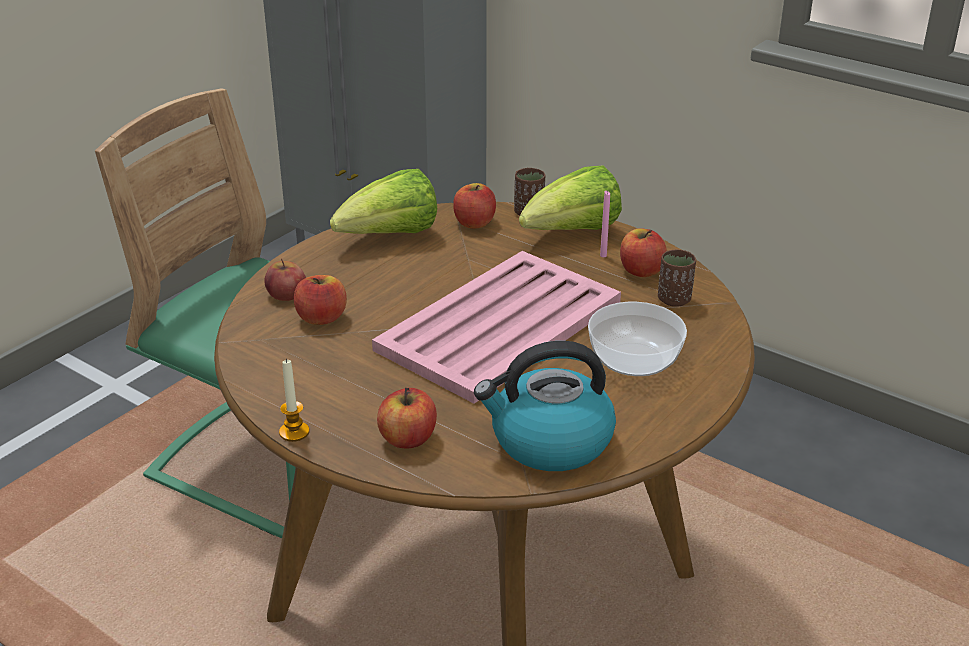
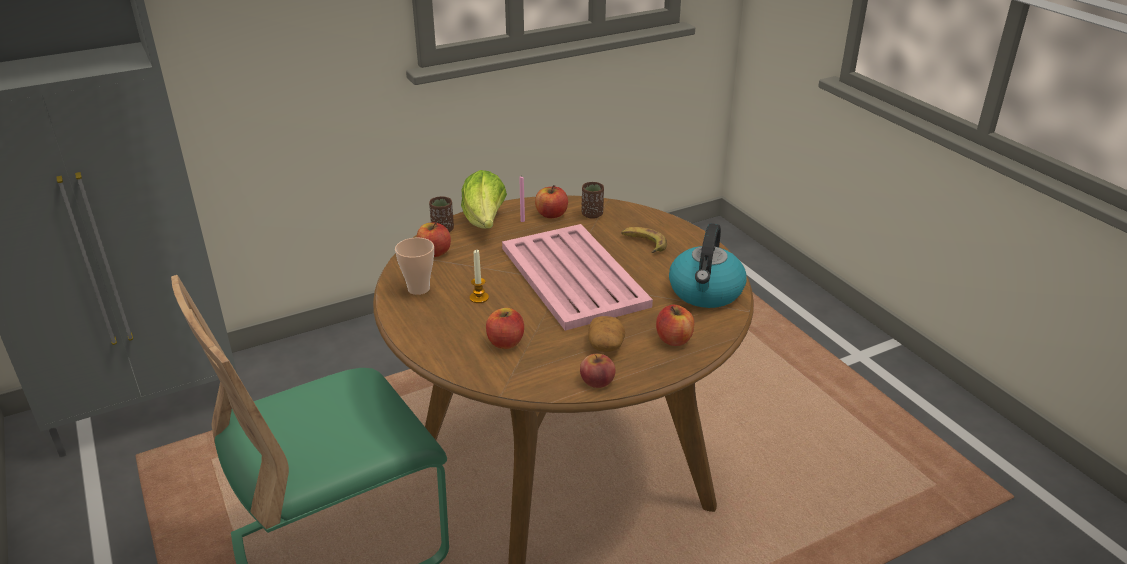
camera: 65 degrees left, 0 degrees up
(286, 293) = (457, 351): apple -> apple (597, 380)
(294, 432) = (639, 382): candle -> candle (479, 298)
(359, 388) = (606, 345): none -> potato
(391, 236) = (418, 289): lettuce -> cup
(636, 359) = (643, 243): bowl -> banana

